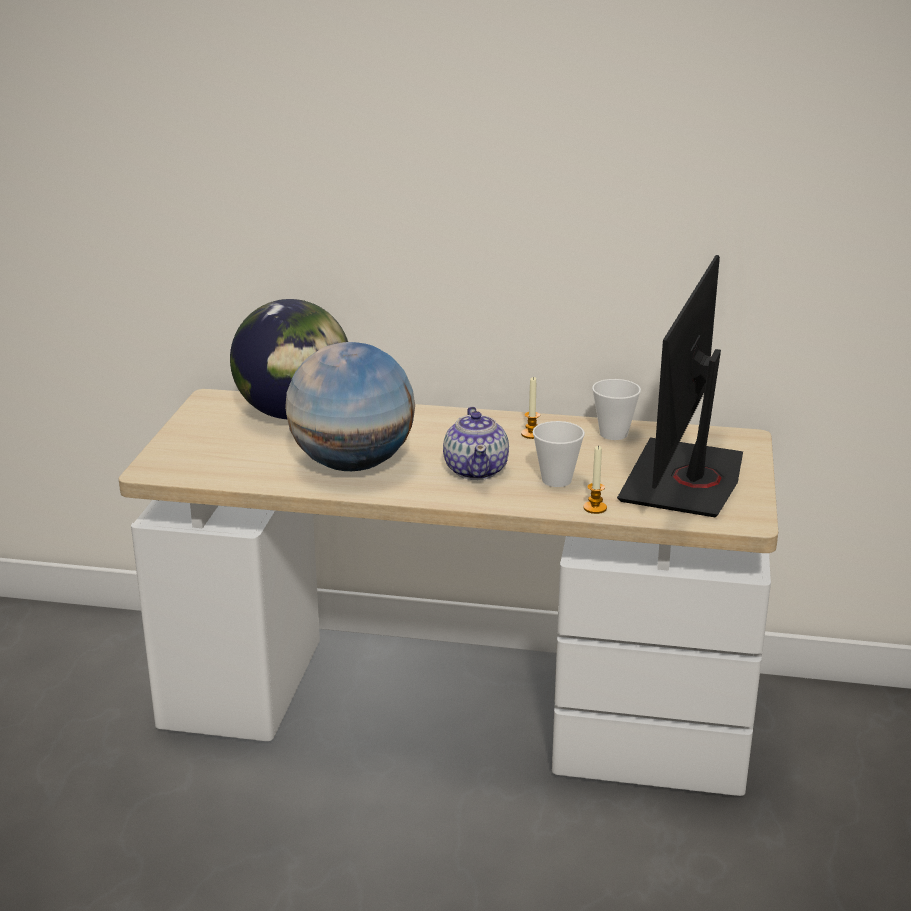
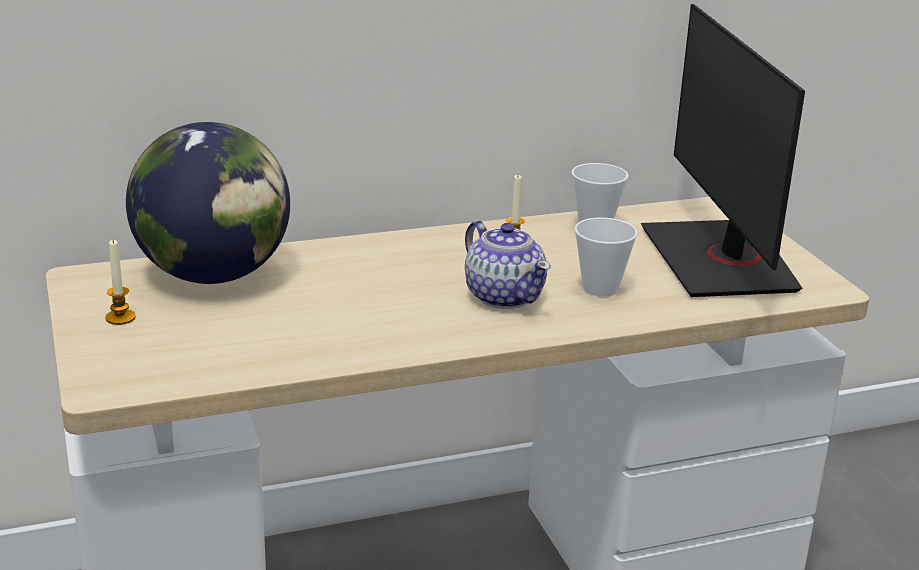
camera: 30 degrees left, 0 degrees up
(353, 464) = (358, 321): globe -> none
(595, 508) = (675, 310): candle -> candle (120, 318)

